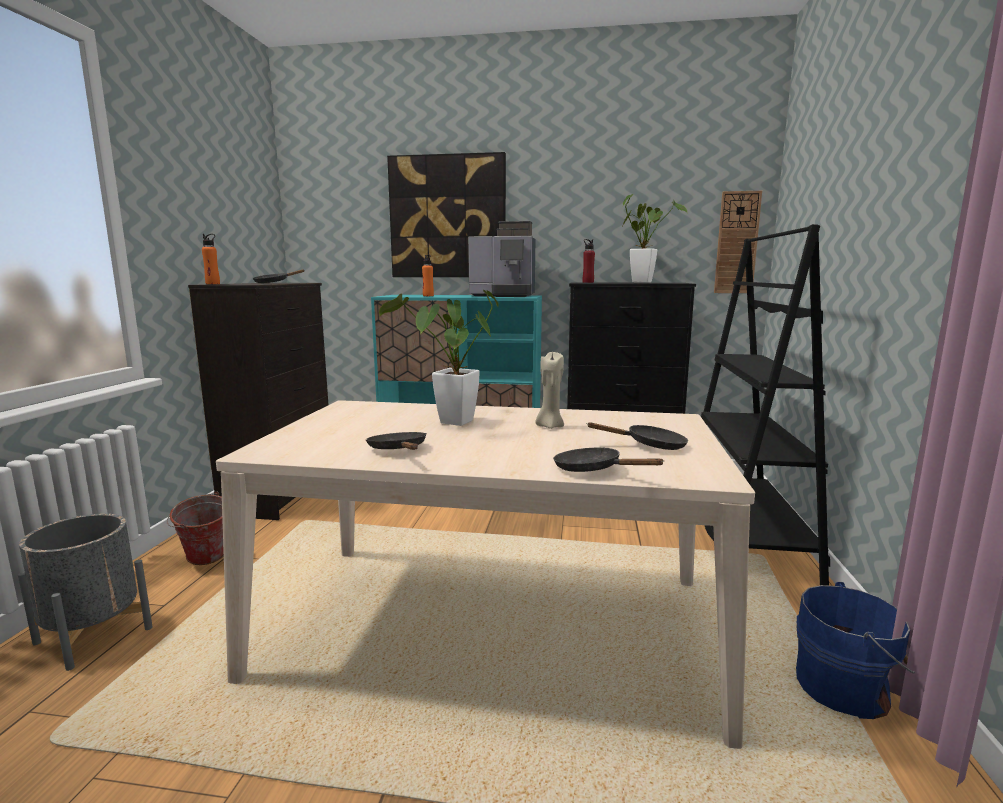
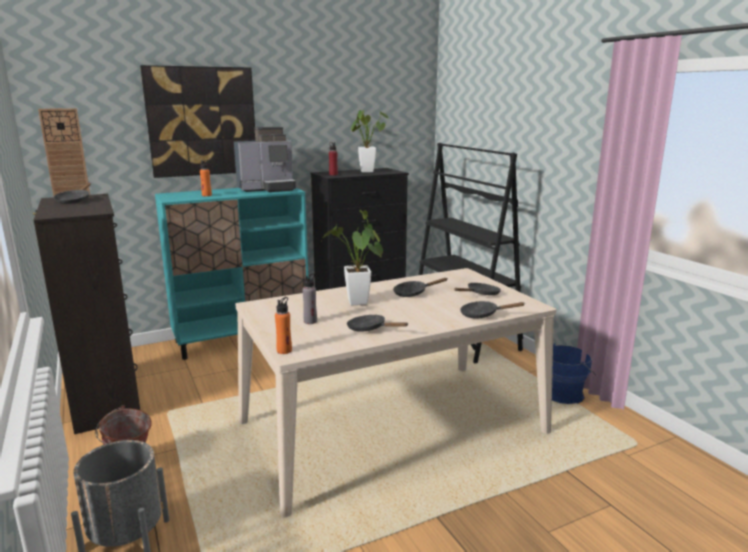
camera: 35 degrees left, 5 degrees up
(213, 284) = (51, 215): orange bottle -> orange bottle (284, 350)
(358, 428) = (310, 321): none -> grey bottle
(549, 426) = (413, 293): beige candle -> black frying pan
(737, 243) = (415, 138): wall clock -> wall clock (65, 154)

